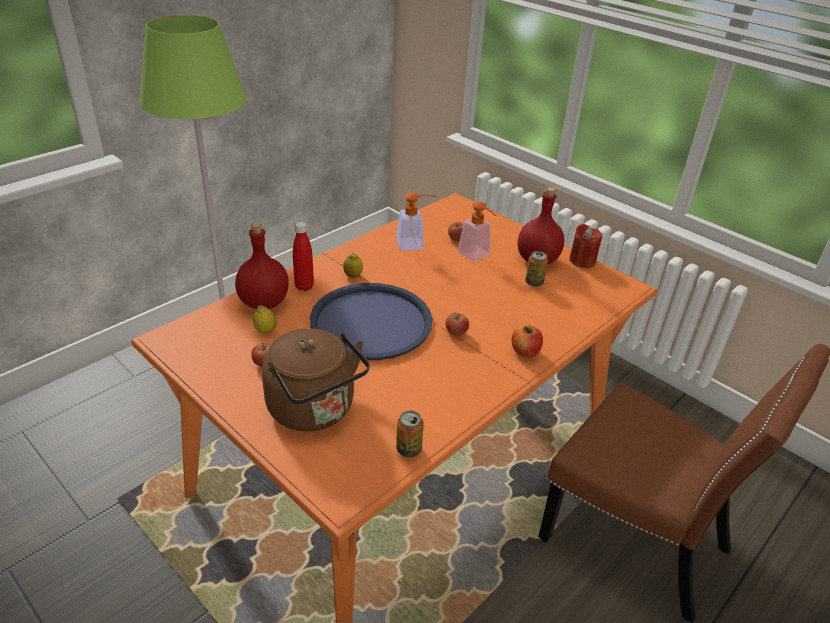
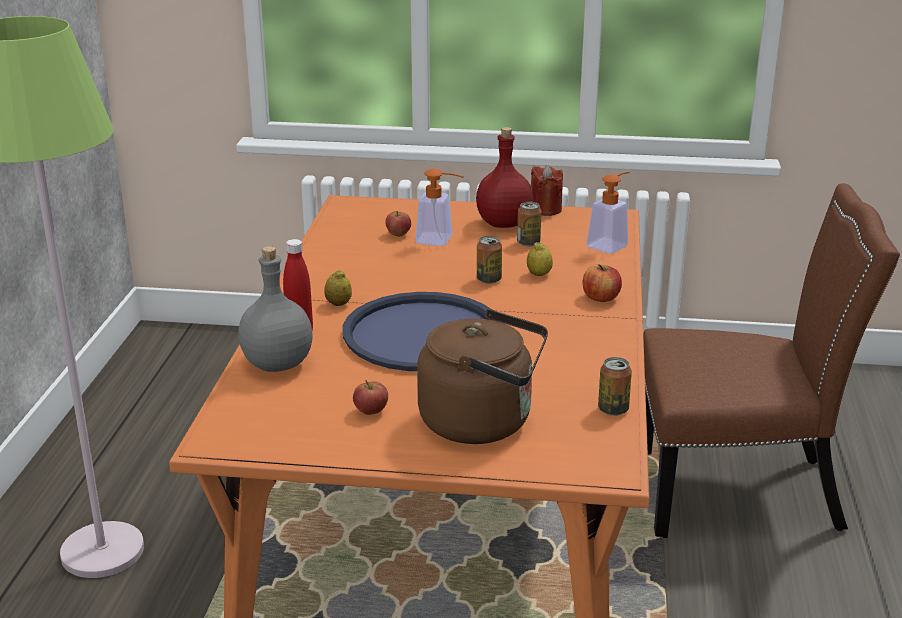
camera: 35 degrees left, 10 degrees down
(264, 302) = (277, 363): red bottle -> grey bottle
(265, 330) = (322, 386): lemon -> lemon (539, 274)
(414, 244) = (360, 254): soap dispenser -> soap dispenser (611, 244)
(456, 333) = (518, 309): apple -> none
(467, 300) = (489, 279): none -> can

